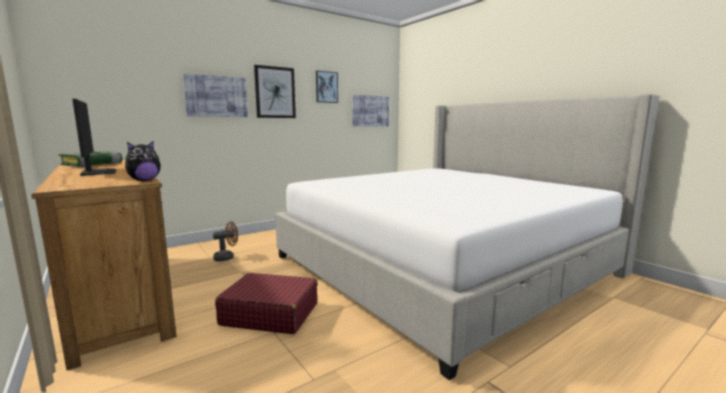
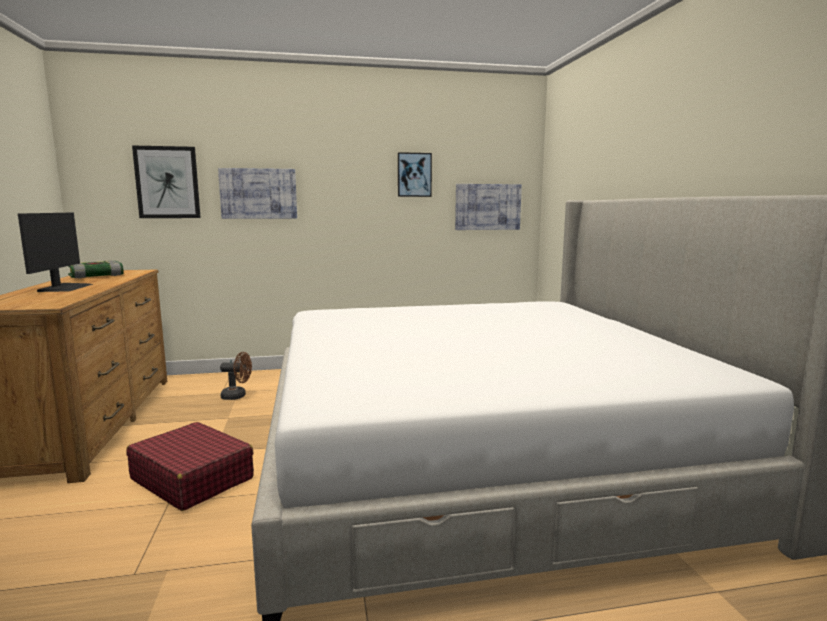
camera: 25 degrees right, 0 degrees up
(144, 180) = (56, 304): plush toy -> none
(275, 92) = (336, 185): picture -> picture (167, 182)

